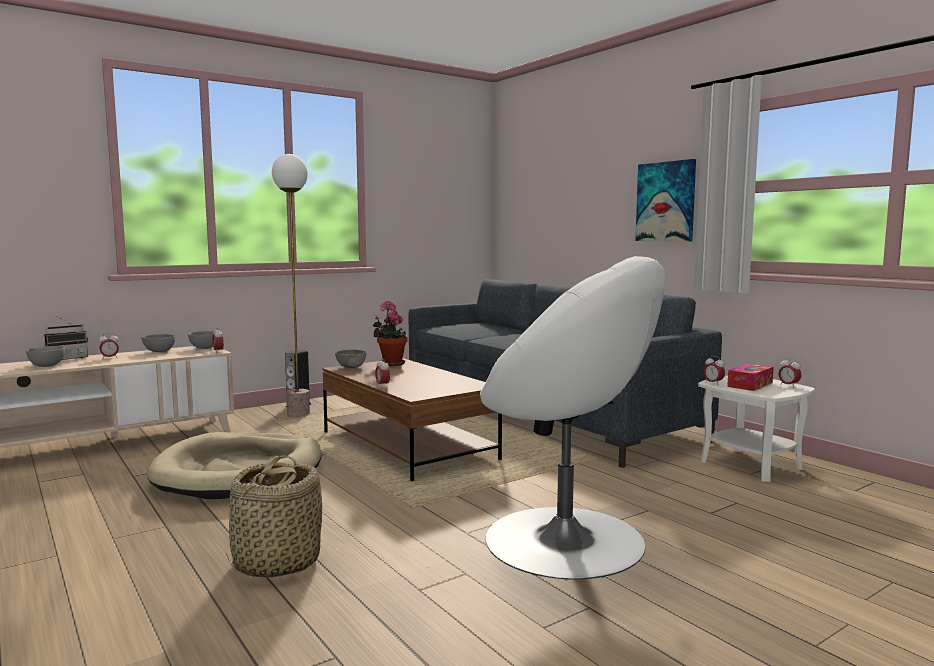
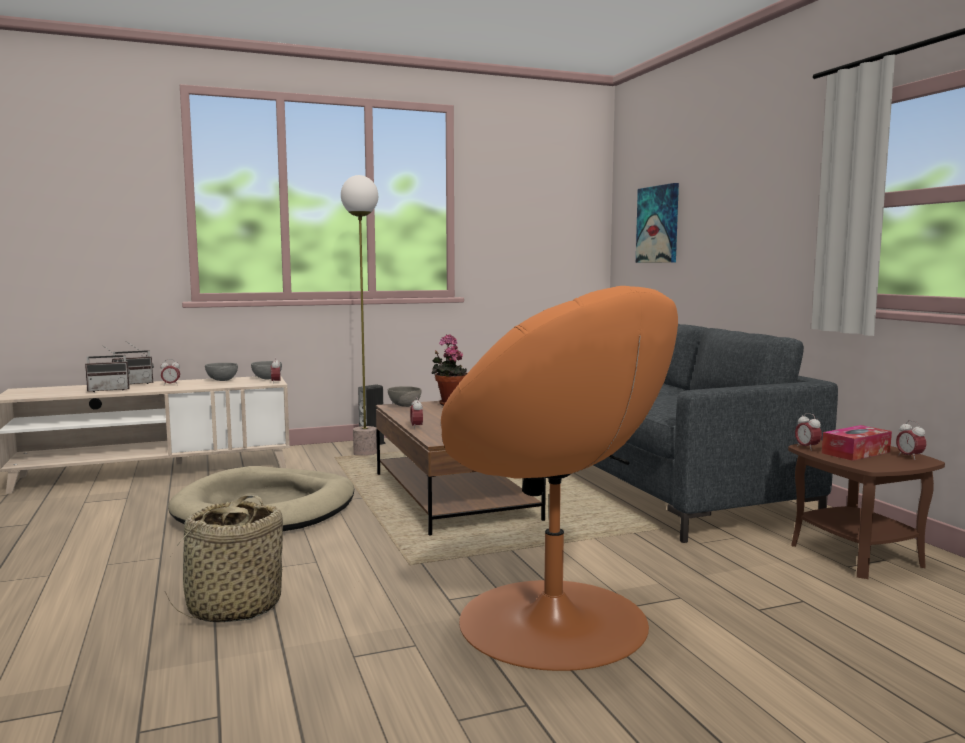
camera: 15 degrees right, 0 degrees up
(47, 366) = (109, 390): grey bowl -> radio
(566, 540) = (555, 622): white armchair -> orange armchair
(666, 202) = (787, 220): picture -> picture (658, 224)
(751, 465) = (856, 555): white side table -> brown side table

